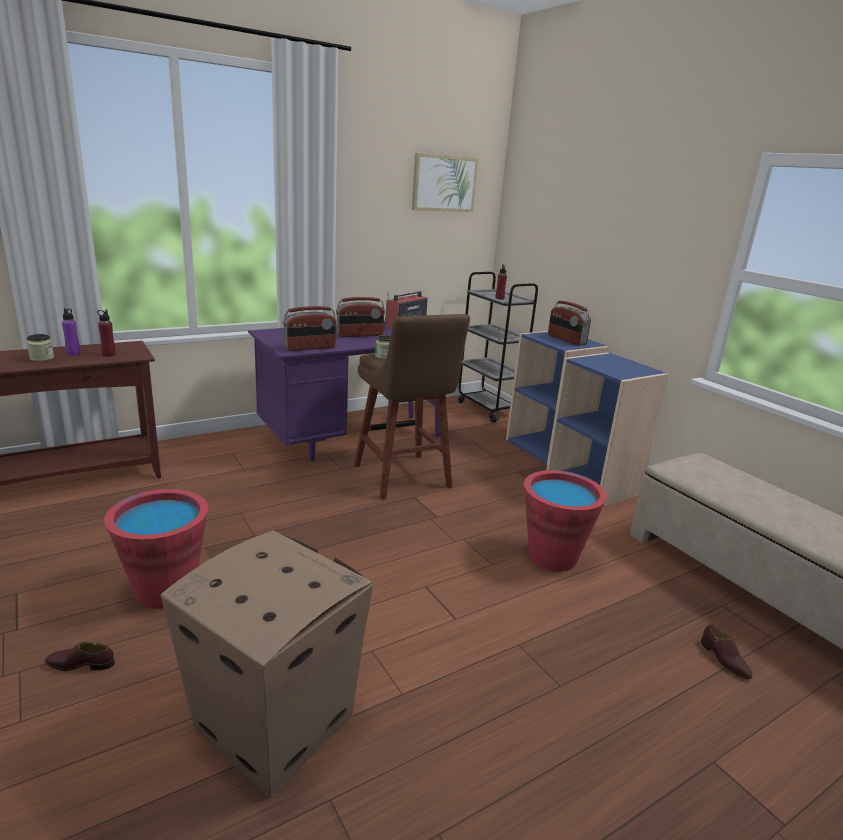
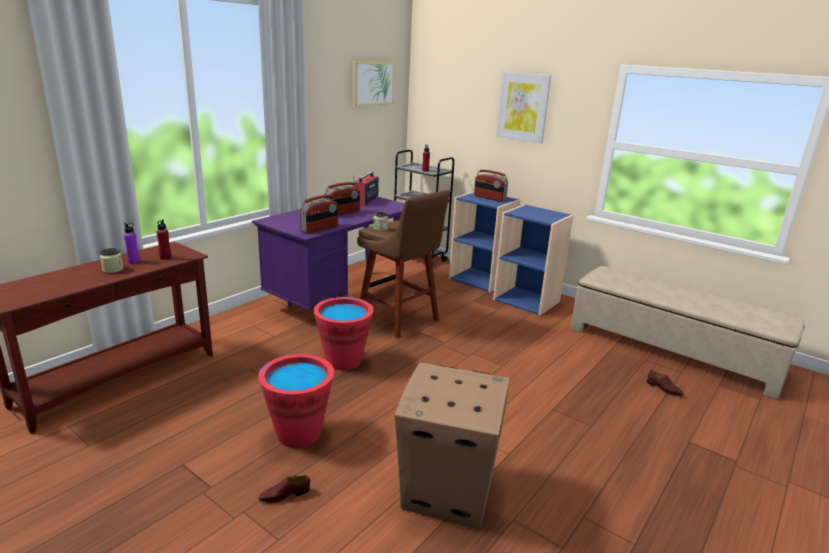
camera: 20 degrees left, 0 degrees up
(552, 557) = (535, 352): red bucket -> red bucket (343, 361)
(626, 218) = (523, 107): none -> picture

